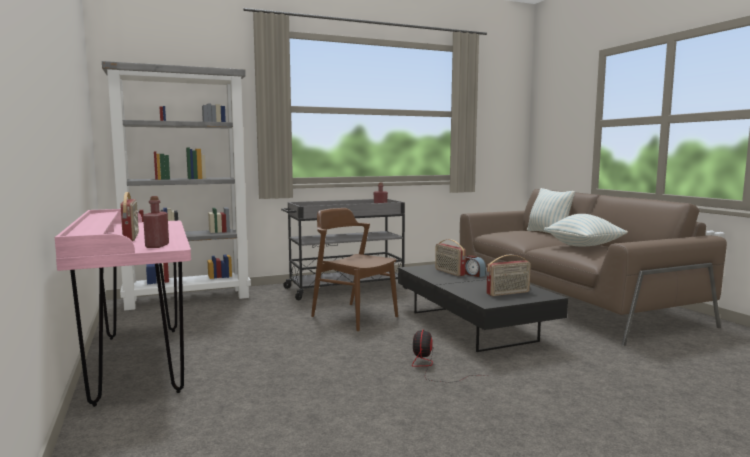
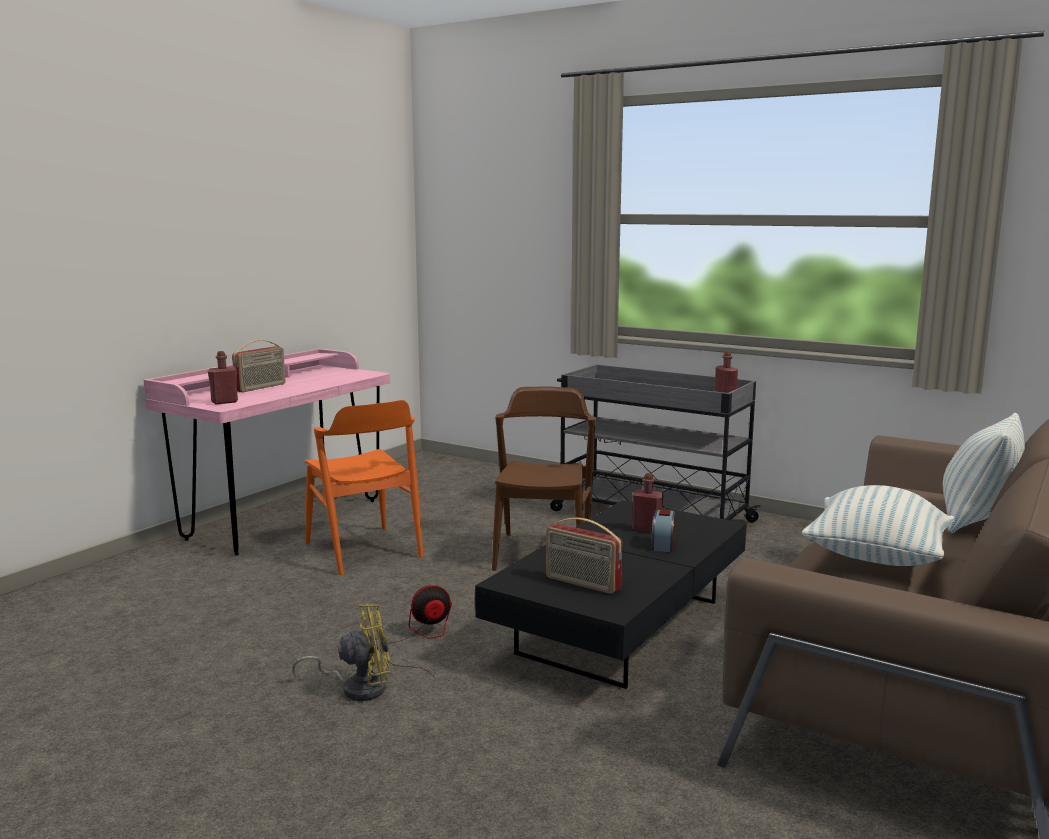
camera: 55 degrees right, 5 degrees up
(189, 298) = (476, 471): grey bookcase -> none
(260, 352) = (363, 550): none -> orange chair
(449, 272) = (646, 529): radio -> red bottle
(477, 397) = (357, 687): none -> yellow fan

